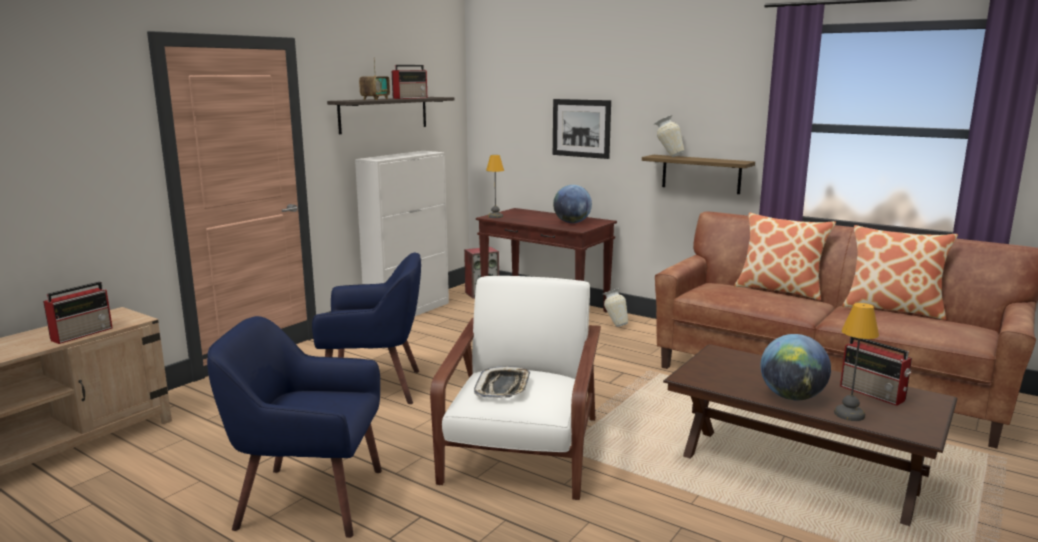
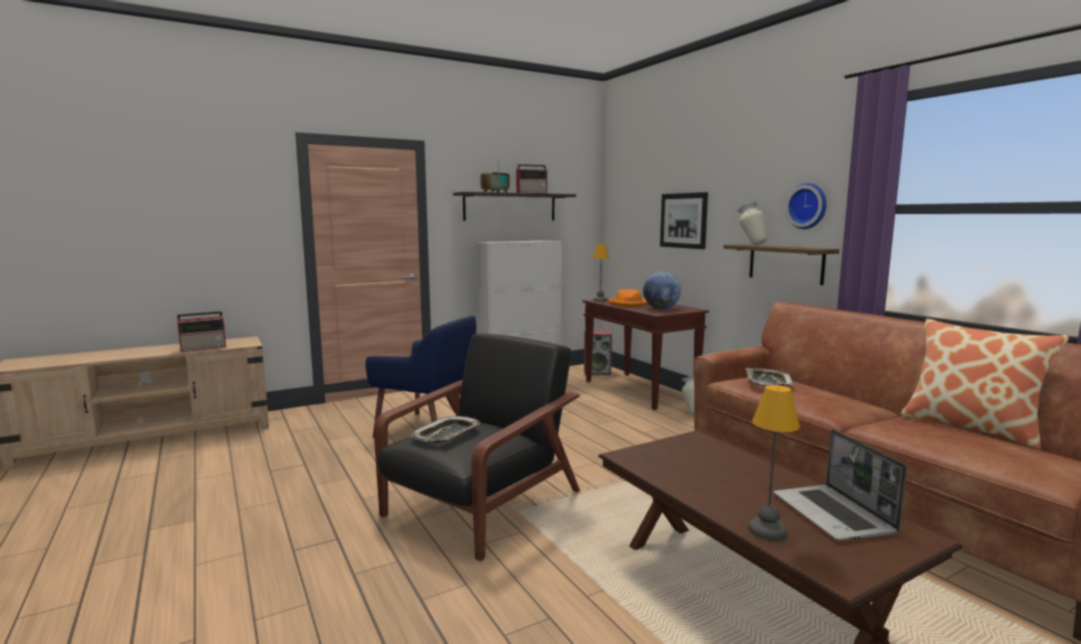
camera: 25 degrees right, 5 degrees down
(308, 499) = (279, 503): blue armchair -> none
(521, 451) = (481, 505): white armchair -> black armchair
(531, 219) = (629, 304): none -> orange hat
(723, 120) = (808, 206): none -> wall clock
(726, 290) = (767, 382): none -> tray
(780, 290) = (840, 390): pillow -> none
(792, 397) = (718, 497): globe -> none
(873, 393) = (834, 515): radio -> laptop

